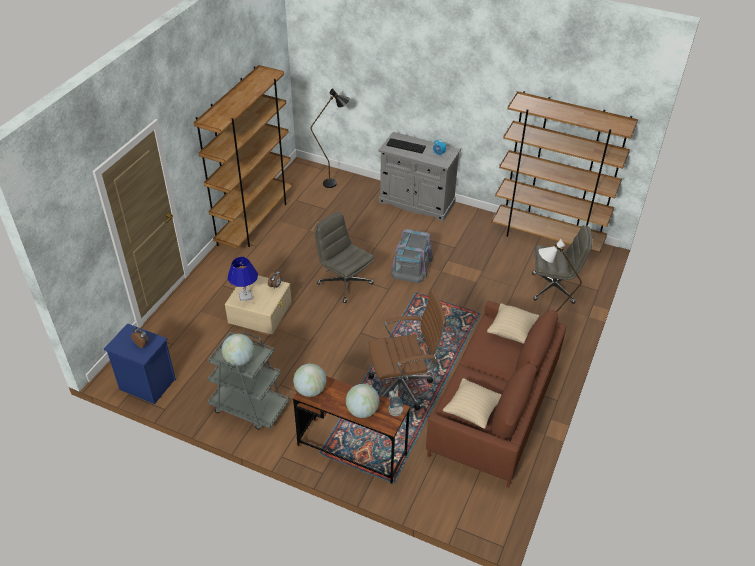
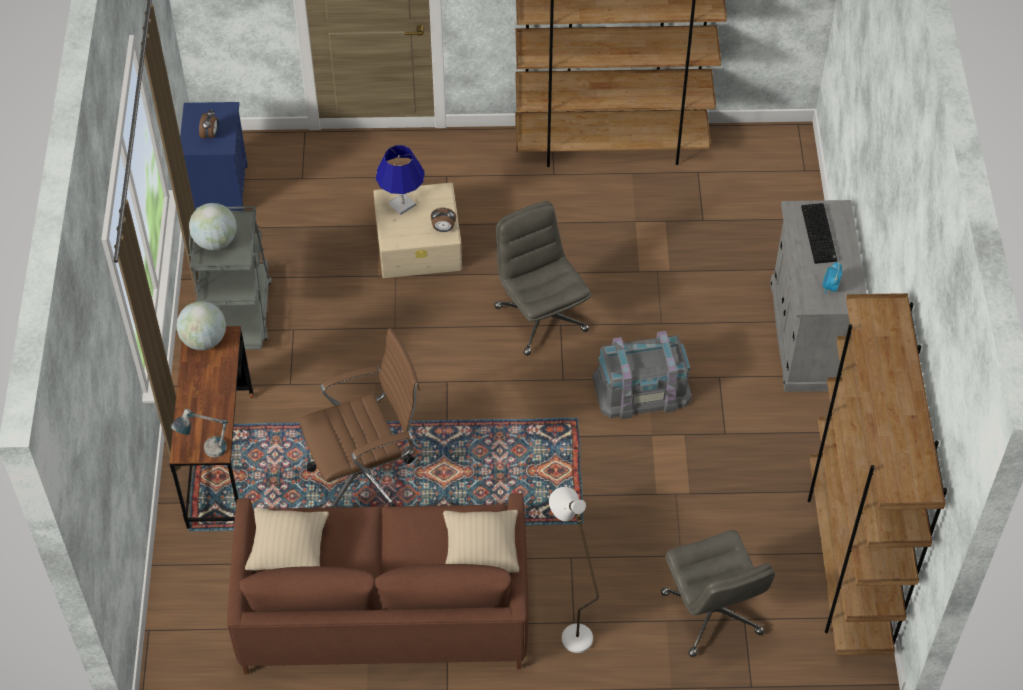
camera: 65 degrees right, 10 degrees up
(335, 183) = (778, 203): black floor lamp -> none
(344, 283) = (540, 318): grey office chair -> grey office chair turned 45 degrees counterclockwise
(362, 411) = (195, 411): globe -> none
(403, 386) = (367, 477): brown office chair -> brown office chair turned 75 degrees counterclockwise

